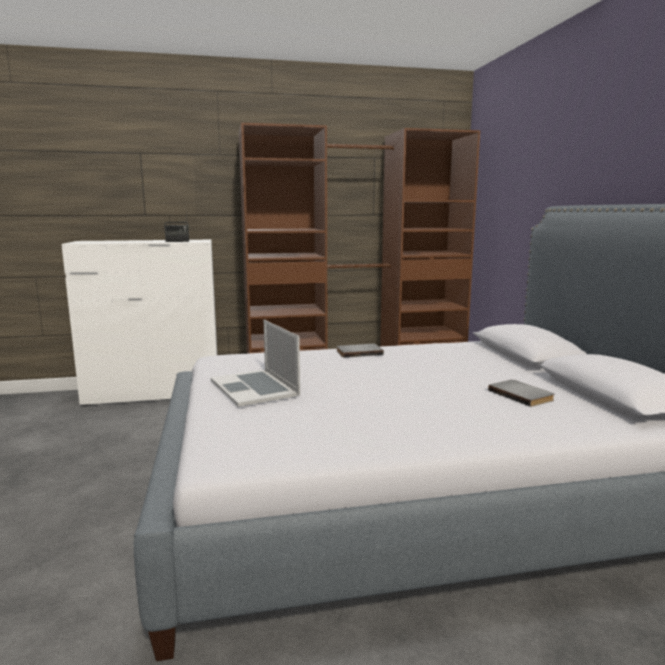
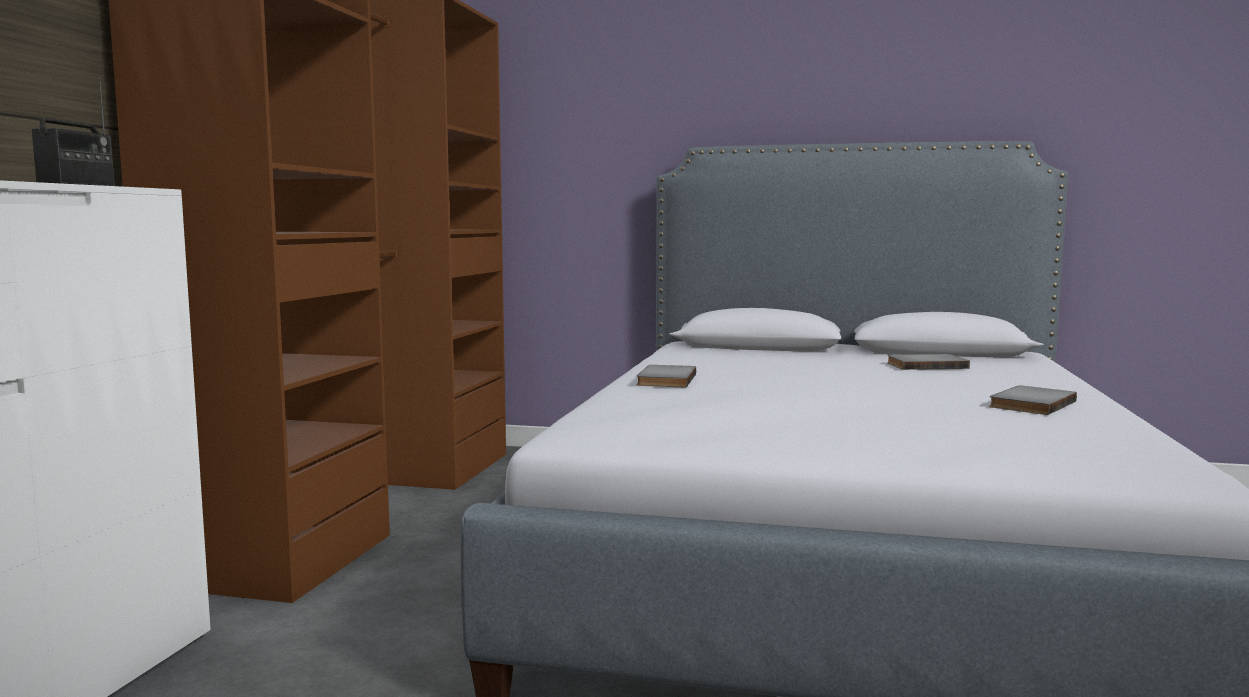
camera: 65 degrees left, 5 degrees down
(254, 387) = (832, 430): laptop -> none
(395, 425) = (1029, 404): none -> grey book

